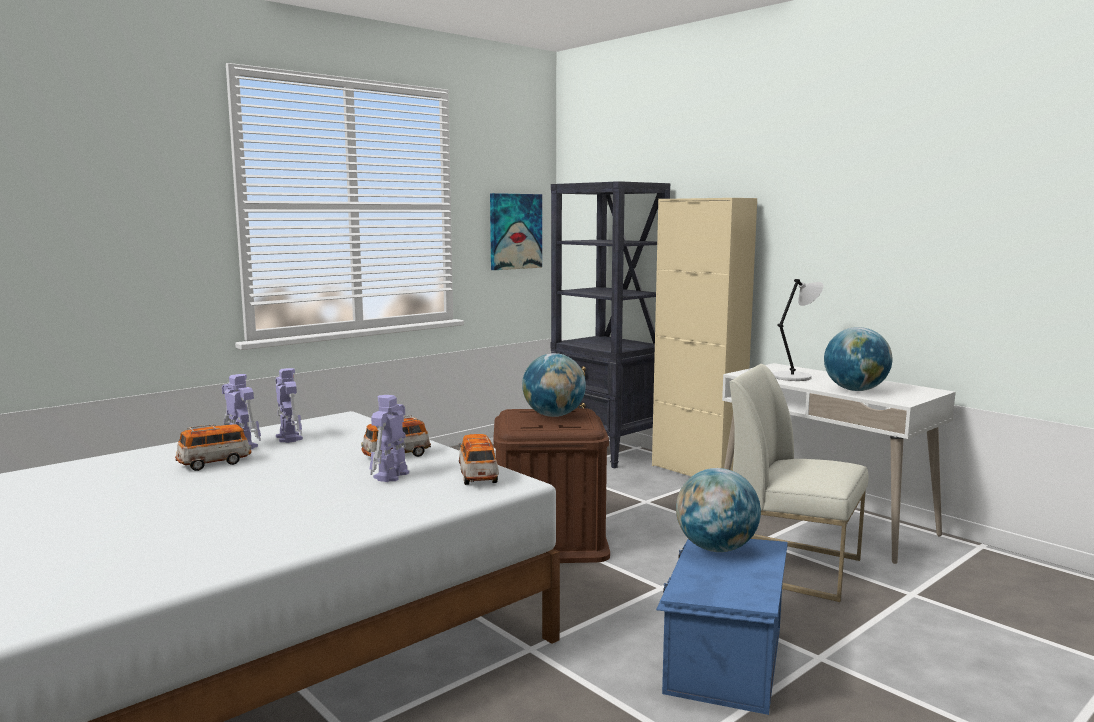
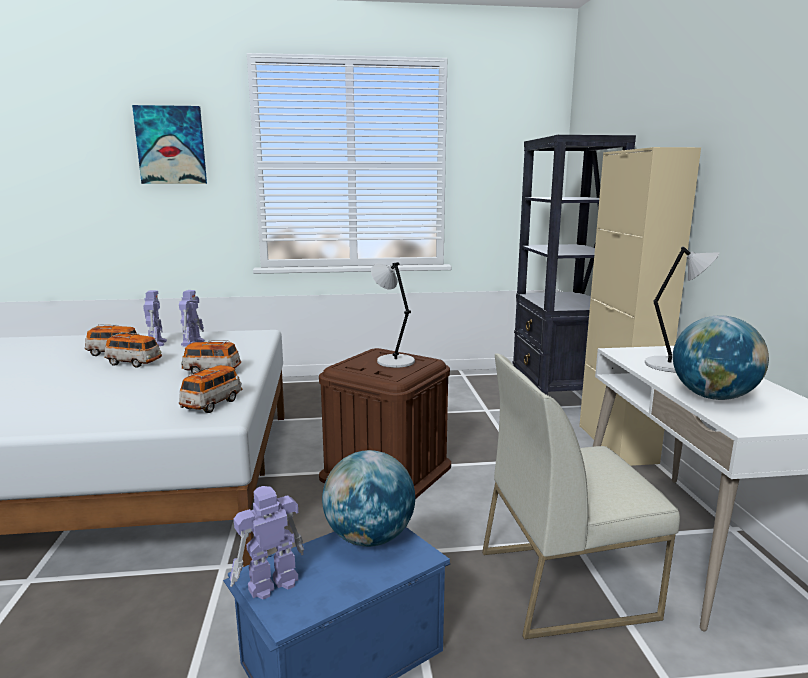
camera: 35 degrees right, 5 degrees up
(277, 466) = (134, 363): none -> toy car
(390, 476) = (168, 387): toy robot -> toy robot (271, 584)
(515, 231) = (515, 188): picture -> picture (171, 145)
(553, 416) = (394, 361): globe -> grey table lamp
(792, 566) = (565, 582): white chair -> white chair turned 75 degrees counterclockwise

